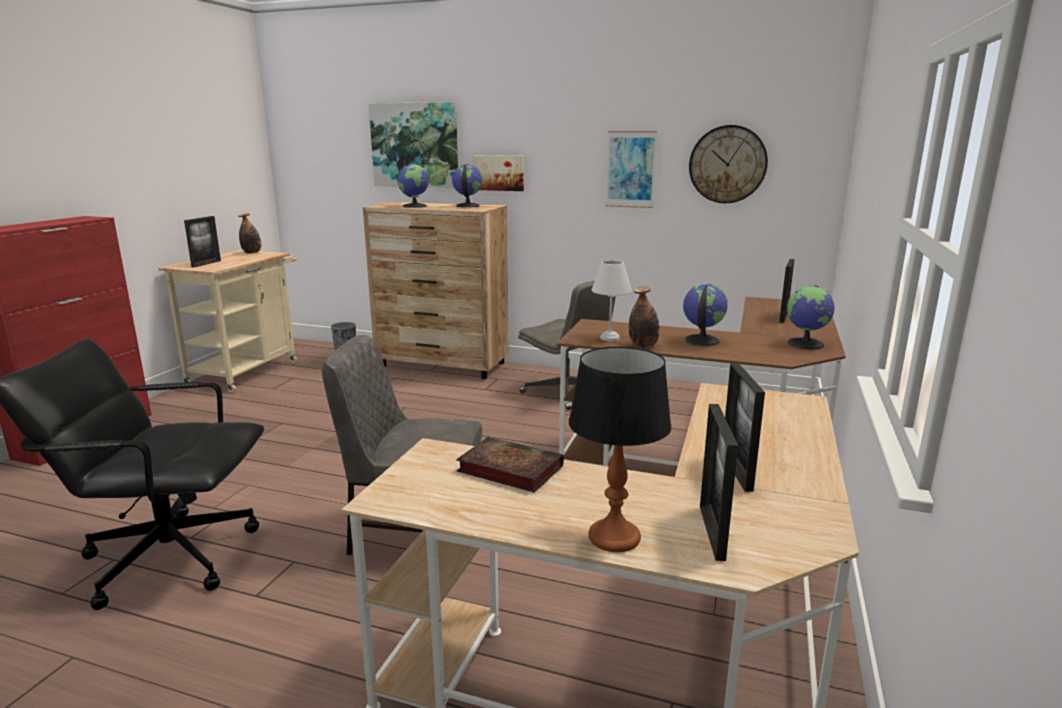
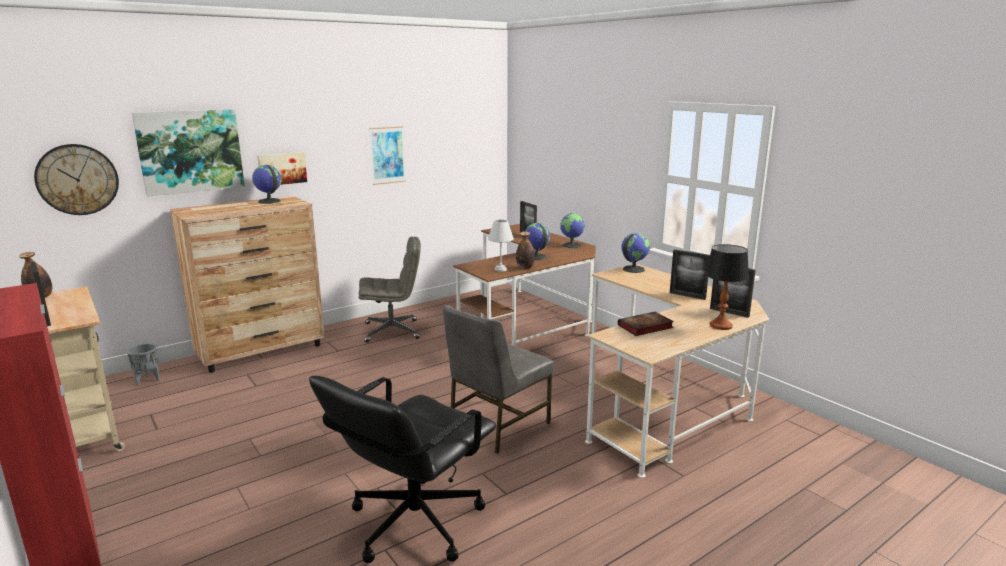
camera: 55 degrees left, 0 degrees up
(415, 206) = (227, 209): globe -> globe (633, 269)
(727, 164) = (447, 146): wall clock -> wall clock (77, 179)

